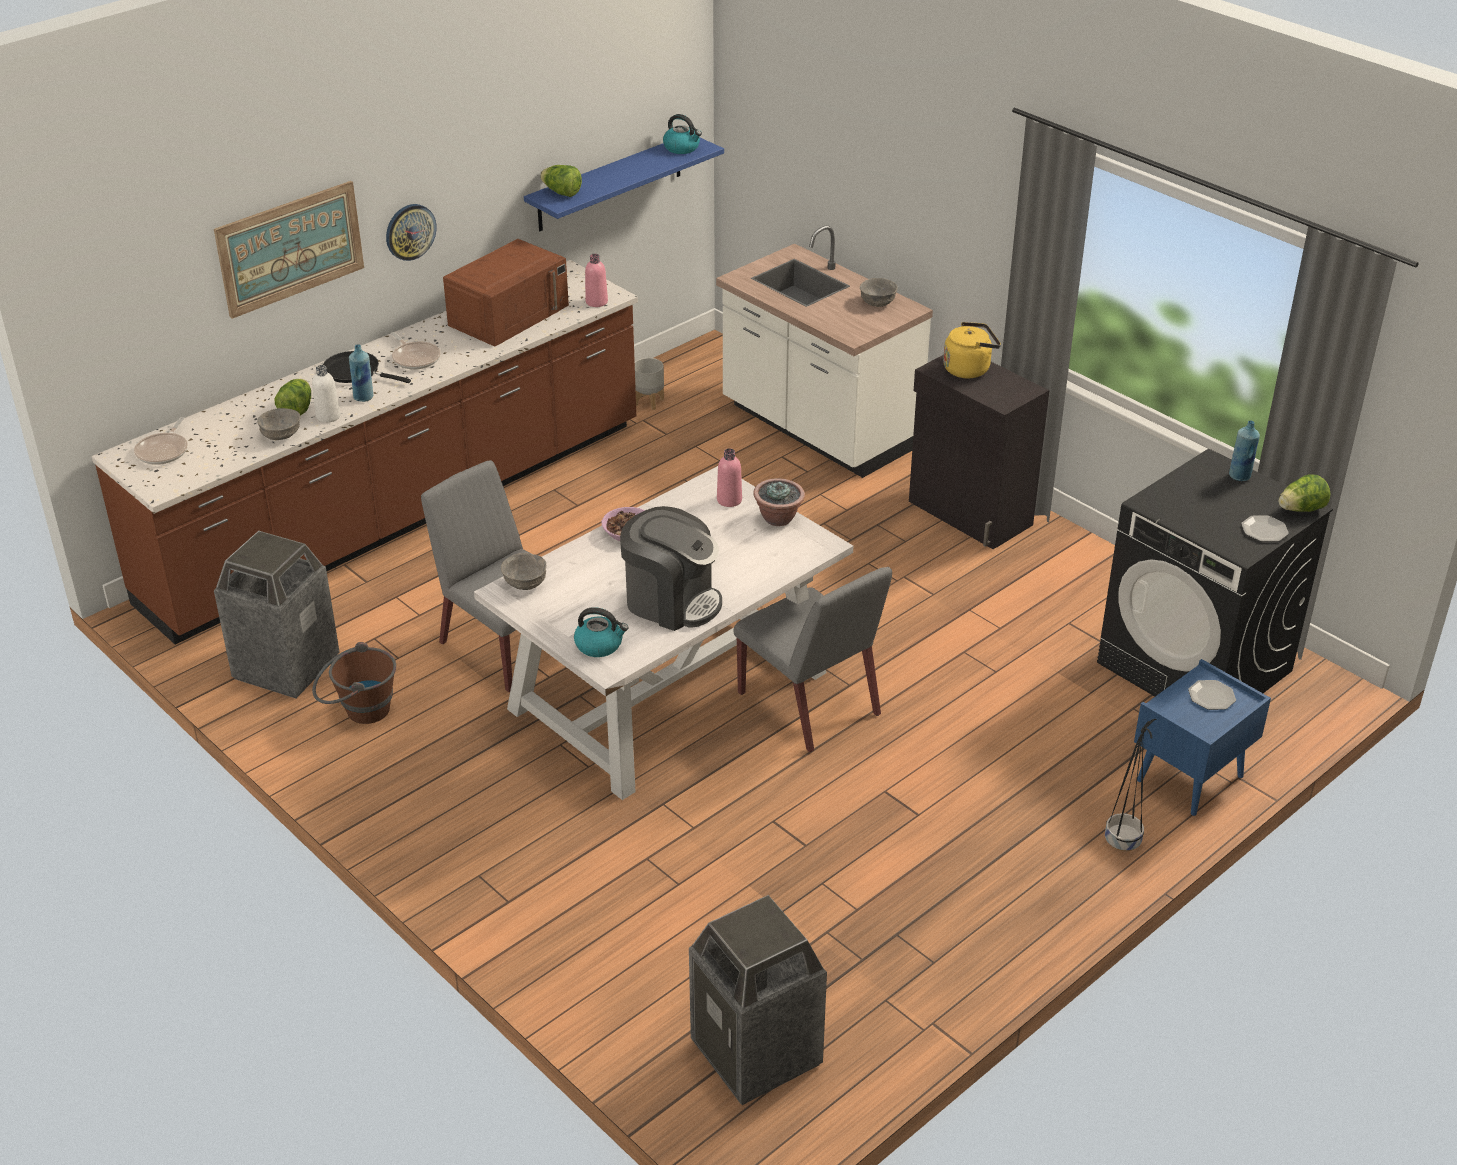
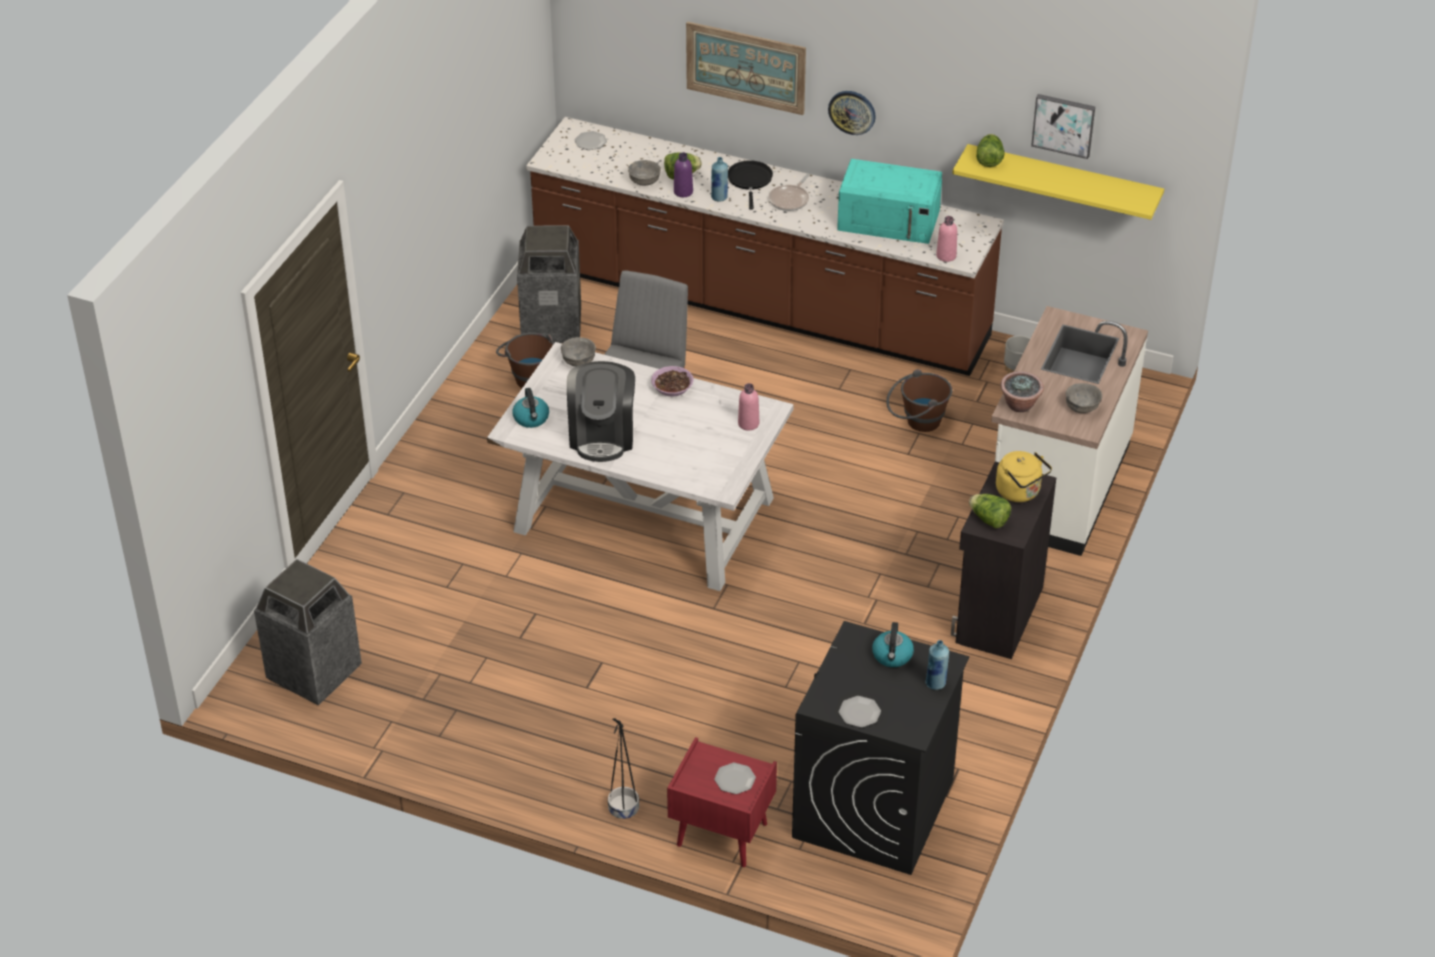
camera: 65 degrees right, 5 degrees up
(164, 451) = (591, 142): frying pan -> plate
(328, 416) = (683, 192): white bottle -> purple bottle
(509, 314) = (889, 220): brown microwave -> turquoise microwave
(602, 117) = (1063, 124): none -> picture
(610, 183) = (1063, 182): blue shelf -> yellow shelf
(668, 475) = (917, 422): none -> brown bucket
(682, 148) = (1129, 193): kettle -> kettle (892, 656)
(778, 518) = (742, 456): potted plant -> potted plant (1020, 405)
(810, 705) = (675, 594): grey chair -> none
(1190, 779) = (720, 835): blue nightstand -> red nightstand
(1301, 510) = (908, 731): lettuce -> lettuce (989, 520)

